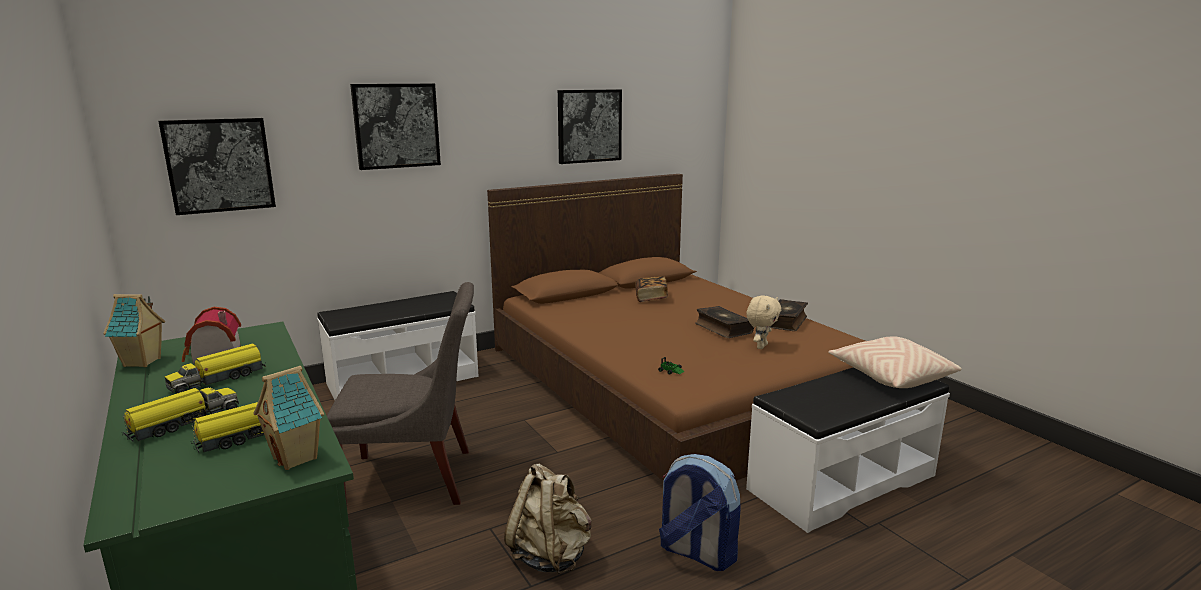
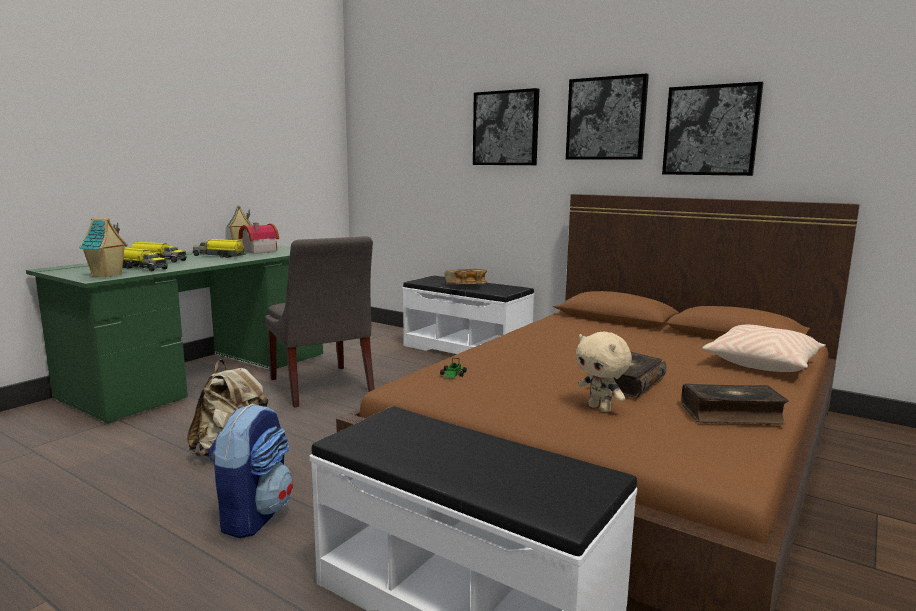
camera: 65 degrees right, 5 degrees down
(219, 165) = (396, 155): picture -> picture (606, 119)
(651, 298) = (673, 345): book -> book (465, 286)
(761, 346) = (600, 408): beige plush toy -> beige plush toy turned 45 degrees clockwise
(890, 376) = (550, 482): beige pillow -> beige pillow (762, 363)

